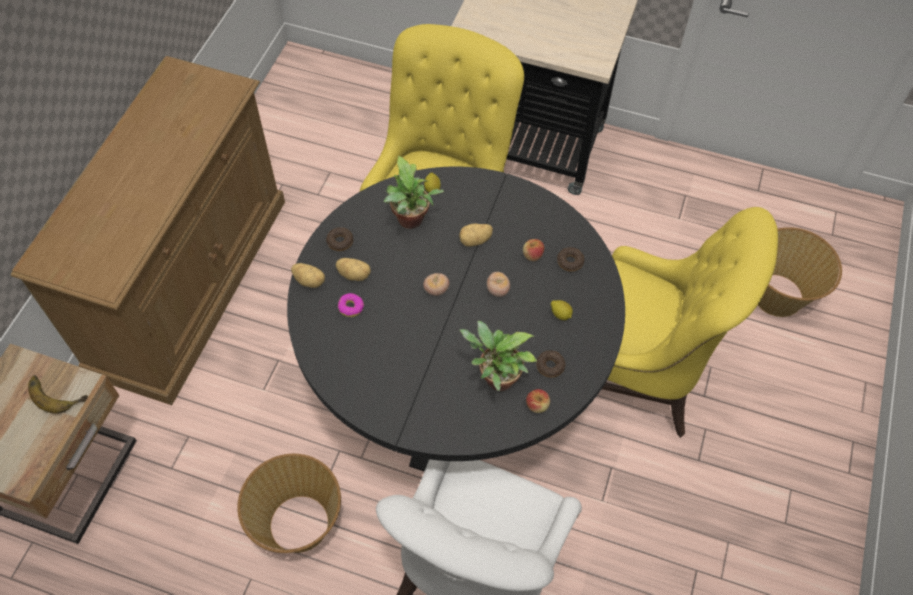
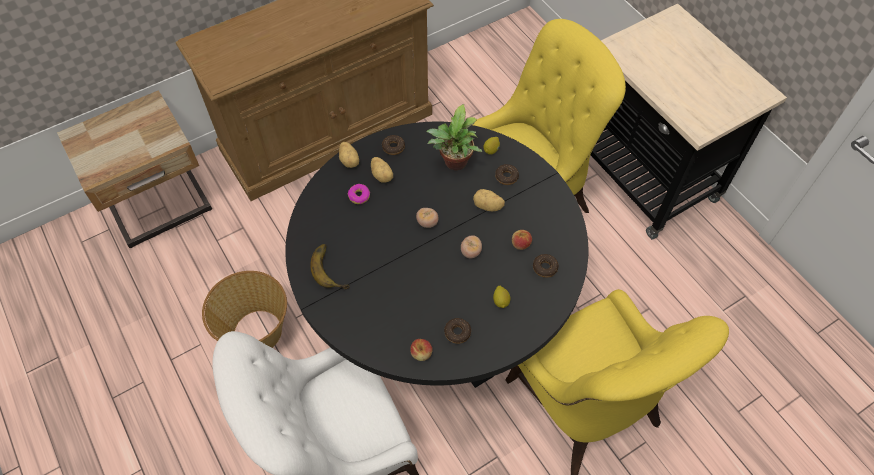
camera: 40 degrees right, 0 degrees up
(58, 392) = (156, 136): banana -> banana (332, 268)
(467, 204) = (506, 177): none -> donut
(495, 379) = (409, 313): potted plant -> none
(778, 295) = (758, 429): basket -> none

